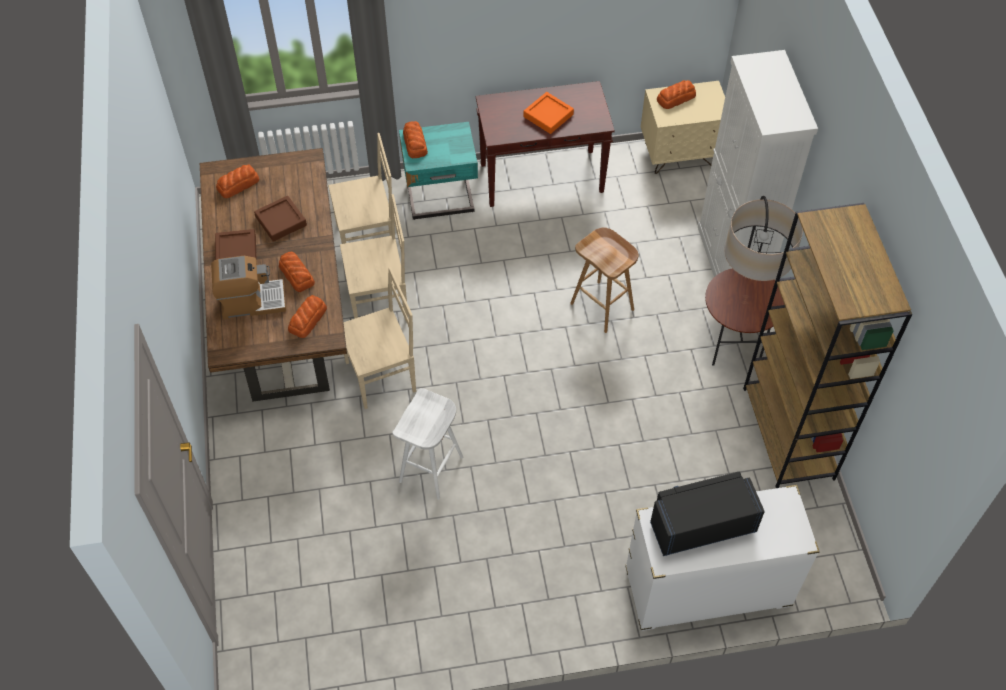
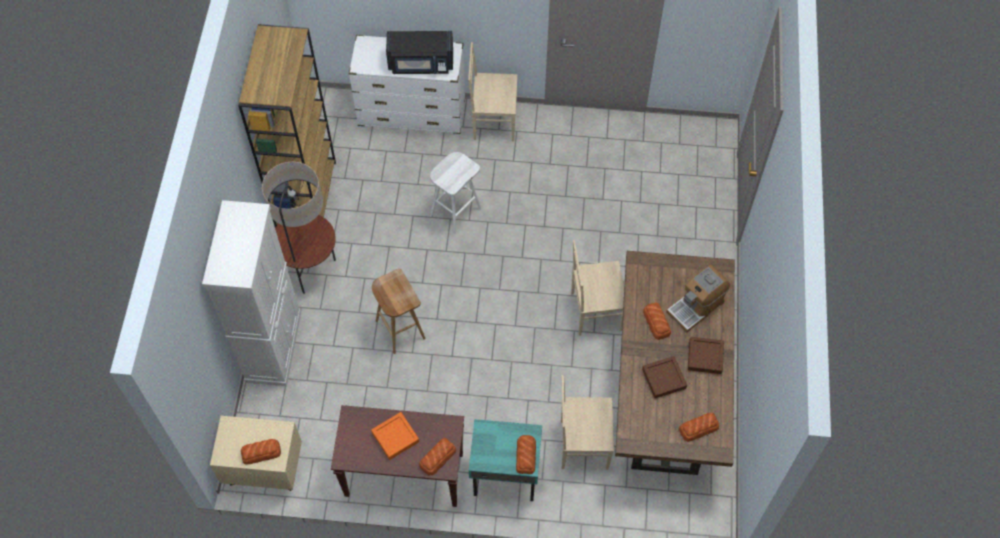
camera: 165 degrees left, 5 degrees up
(252, 301) = (696, 307): coffee machine -> coffee machine turned 45 degrees counterclockwise
(308, 319) = (652, 280): bread -> bread (437, 458)
(380, 301) = (583, 379): beige chair -> beige chair (493, 122)
(431, 470) = (573, 230): white stool -> white stool (455, 211)

